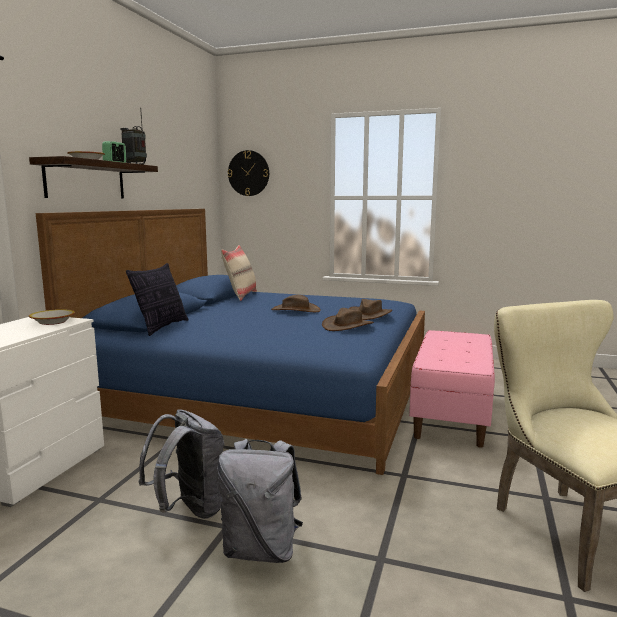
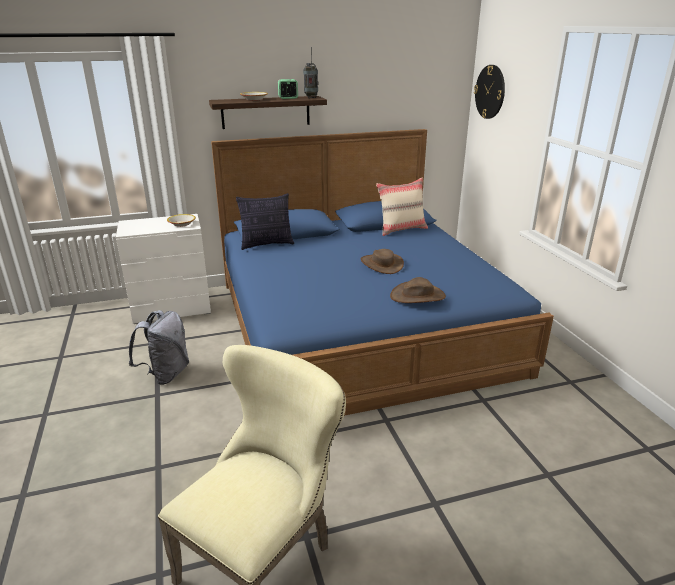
camera: 55 degrees right, 15 degrees up
(261, 549) = (141, 417): grey backpack -> none
(347, 326) = (359, 299): brown hat -> none
(451, 413) = (433, 432): pink bench -> none

